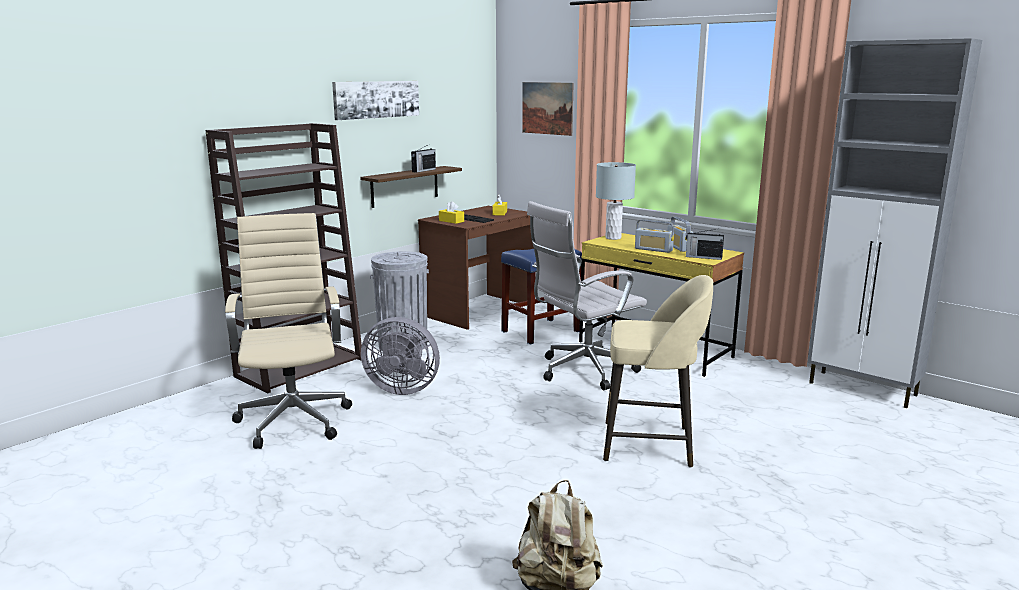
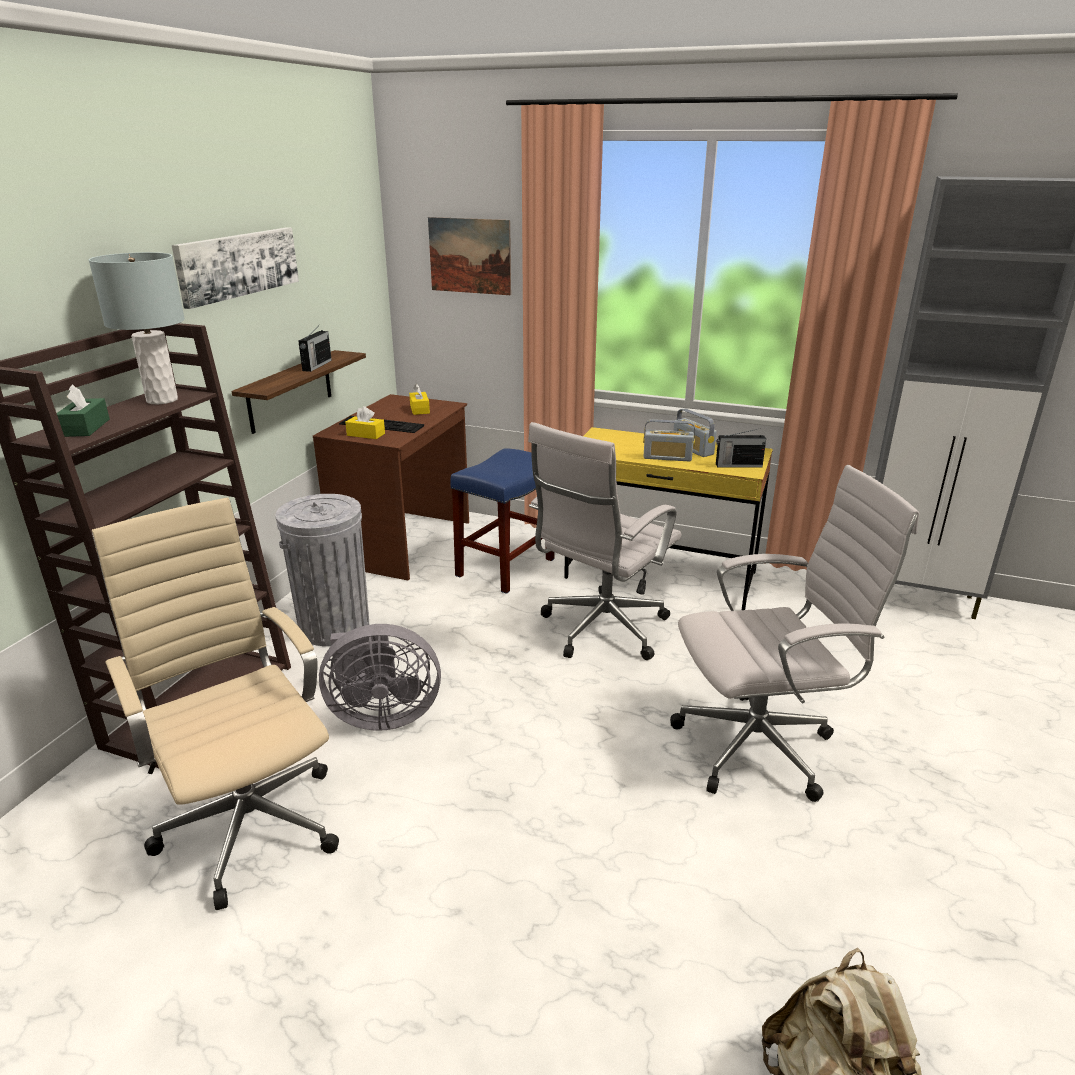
camera: 20 degrees left, 10 degrees up
(255, 172) = (85, 428): none -> green tissue box
(613, 238) = (598, 439): grey table lamp -> grey table lamp (162, 400)
(650, 444) = (762, 747): beige stool -> white office chair

